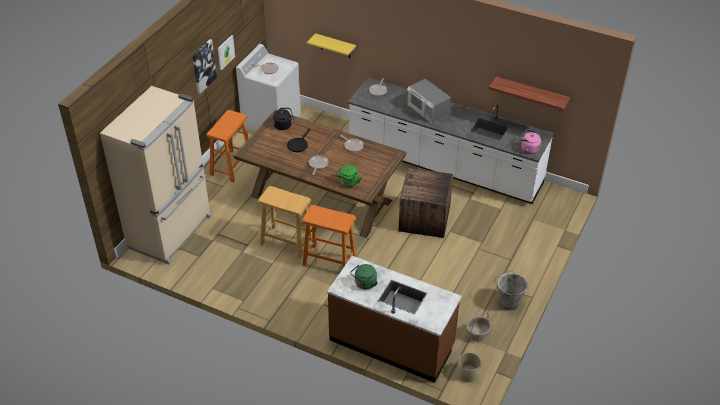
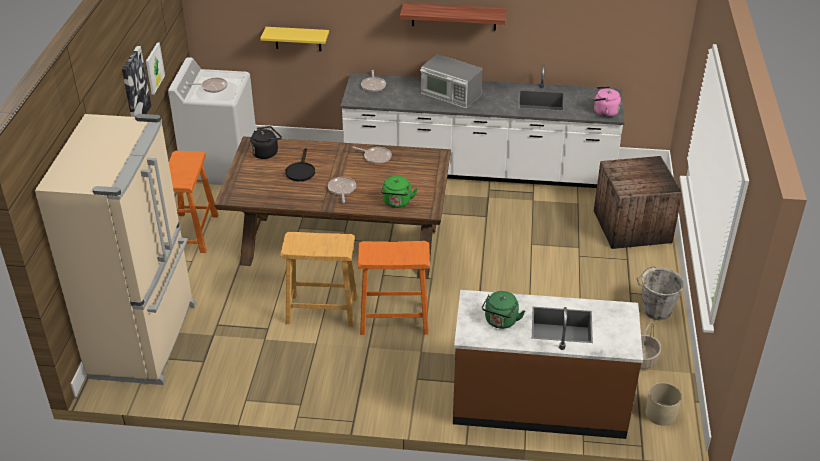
camera: 20 degrees left, 5 degrees down
(425, 219) = (491, 238): crate -> crate (633, 227)
(531, 94) = (587, 41): shelf -> shelf (454, 16)

